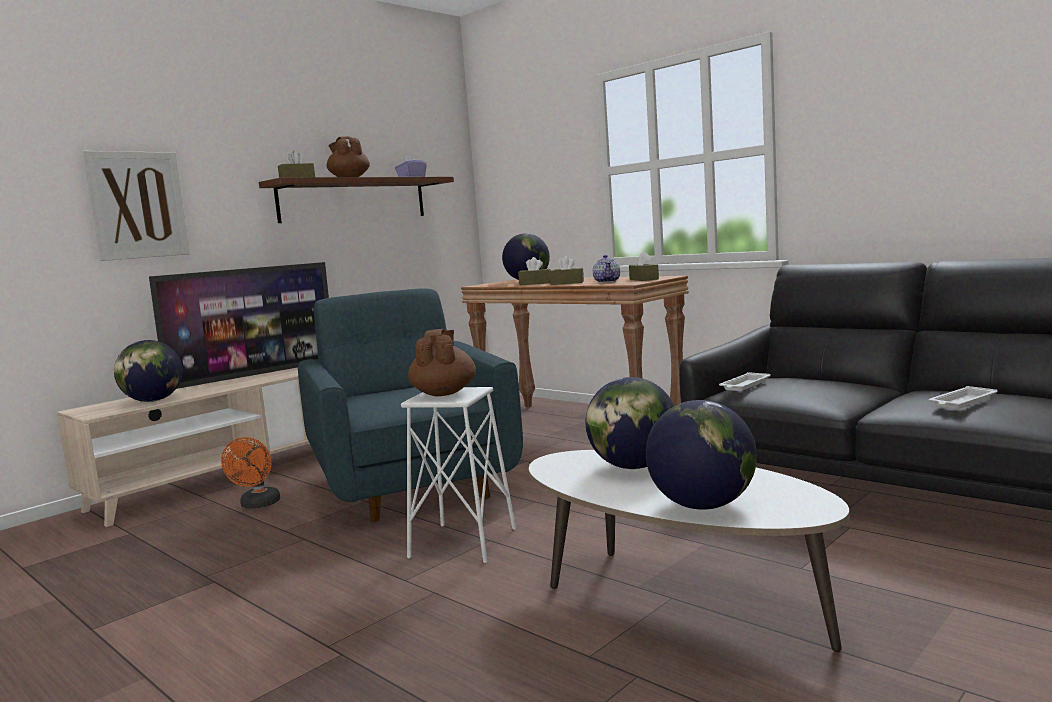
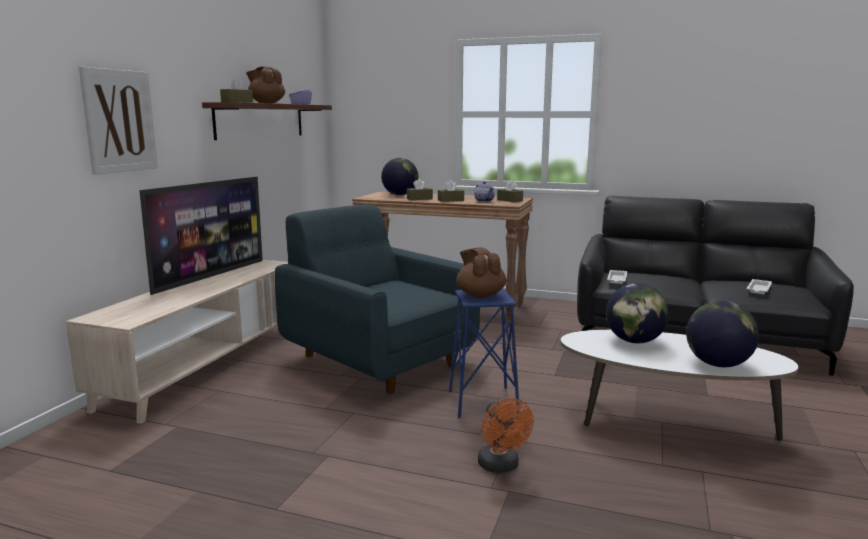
camera: 25 degrees left, 5 degrees up
(153, 401) = (159, 306): globe -> none
(258, 505) = (267, 389): orange fan -> orange fan (501, 466)
(463, 543) = (483, 402): white stool -> blue stool

